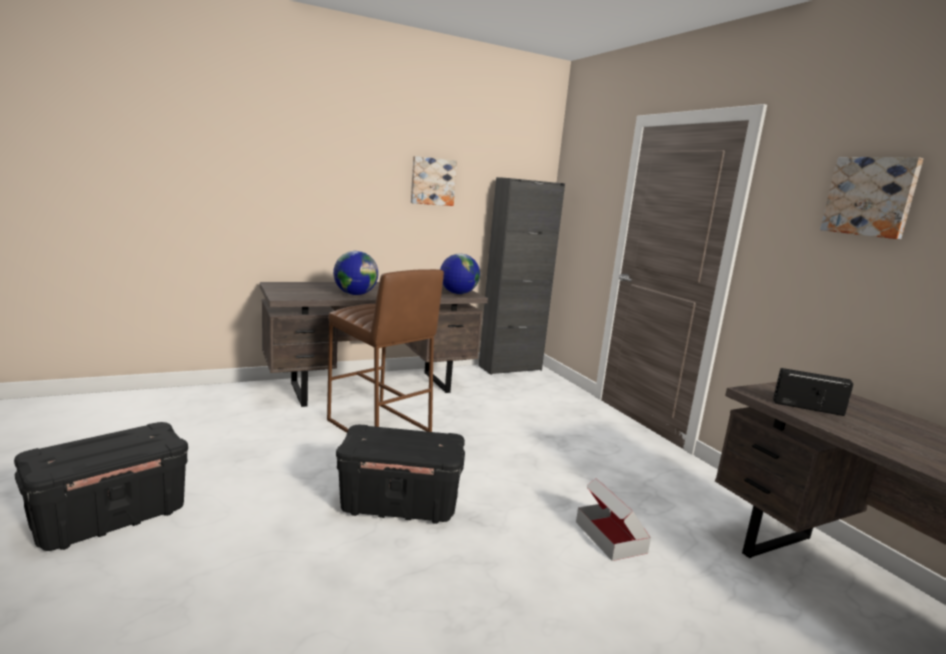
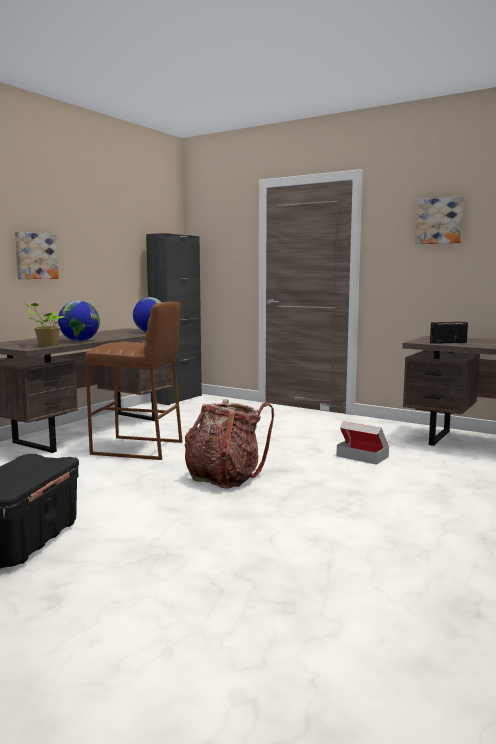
camera: 30 degrees left, 5 degrees down
(309, 295) = (46, 345): none -> potted plant
(400, 505) = (225, 477): black storage box -> backpack
(432, 181) = (101, 239): picture -> picture (35, 256)

